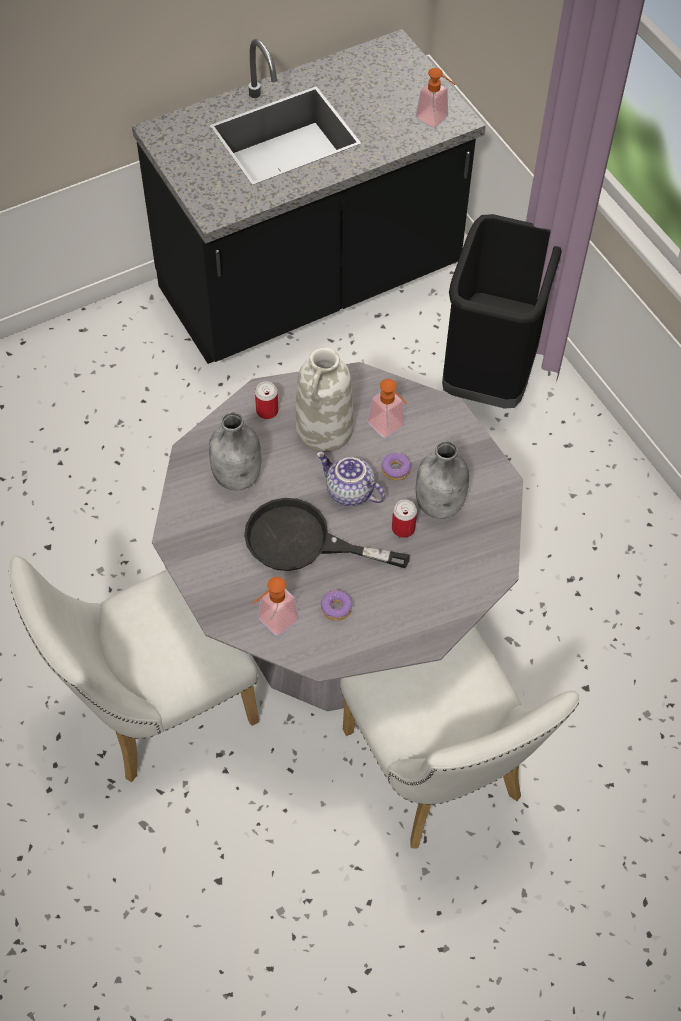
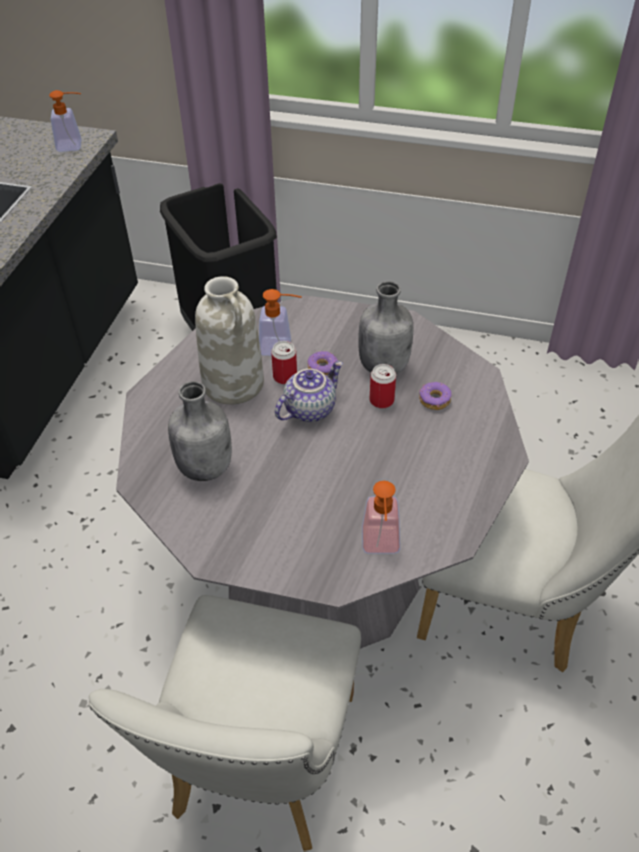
camera: 45 degrees left, 10 degrees down
(267, 411) = (169, 404): can -> can (285, 377)
(303, 542) = (322, 469): black frying pan -> none
(336, 608) = (412, 493): donut -> donut (434, 400)
(348, 492) = (309, 409): teapot -> teapot turned 150 degrees clockwise

